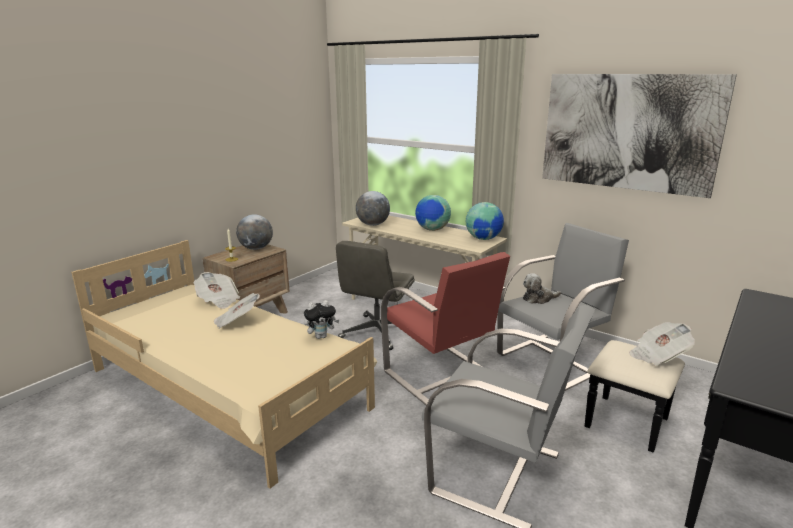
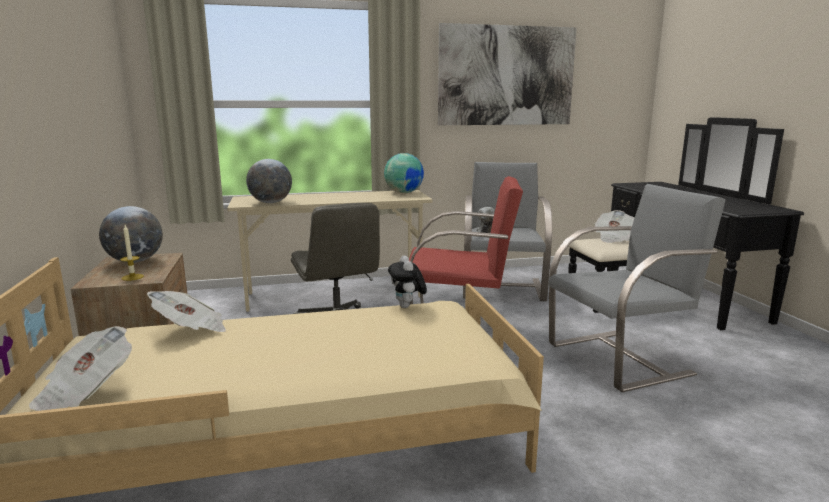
camera: 50 degrees left, 5 degrees down
(237, 322) = (283, 333): newspaper -> newspaper (85, 391)
(321, 336) = (407, 307): plush toy -> plush toy turned 150 degrees clockwise
(432, 230) = (342, 195): globe -> none

